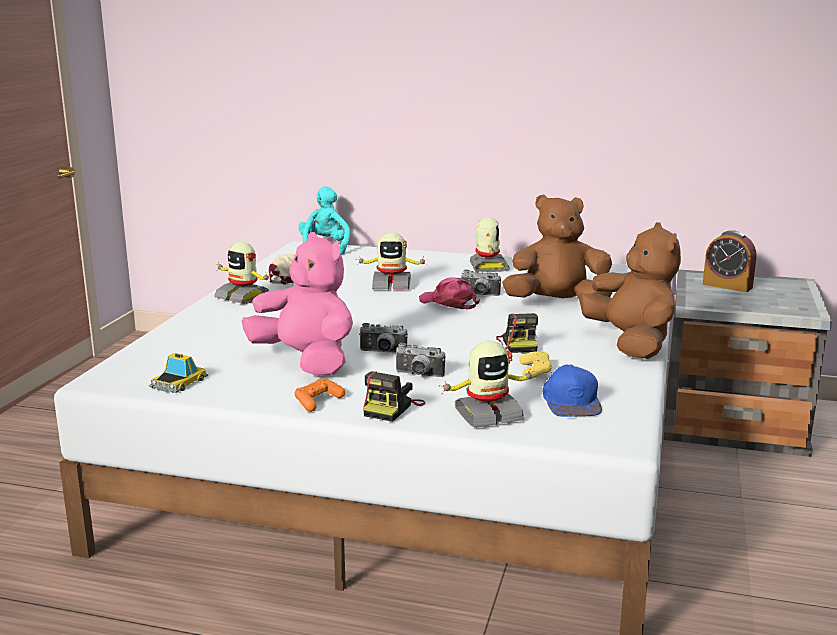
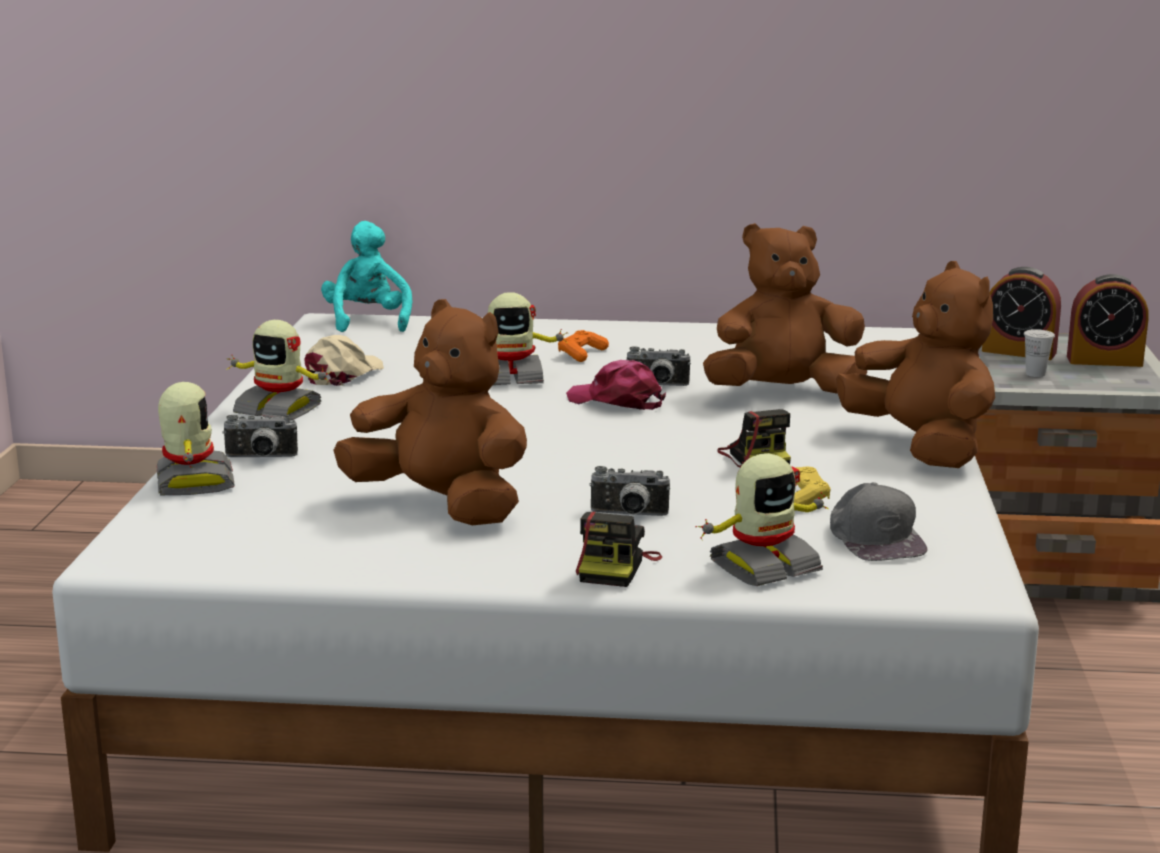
camera: 10 degrees left, 0 degrees up
(179, 382) = (256, 552): toy car -> none
(306, 361) = (442, 506): pink plush toy -> brown plush toy
(318, 401) = (496, 565): orange game controller -> orange game controller (582, 354)
(382, 352) = (555, 484): camera -> camera (260, 458)
(488, 267) = (647, 341): toy robot -> toy robot (192, 482)
(571, 401) = (875, 538): blue cap -> grey cap
(732, 300) = (1035, 374): none -> white cup
(783, 294) = (1104, 361): none -> alarm clock

